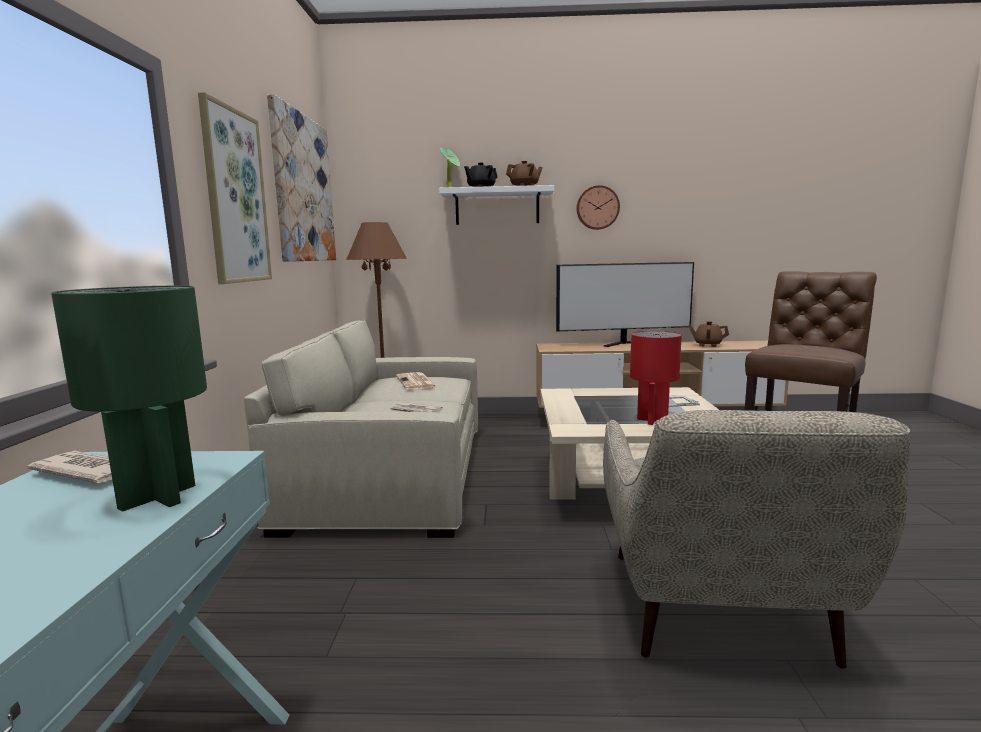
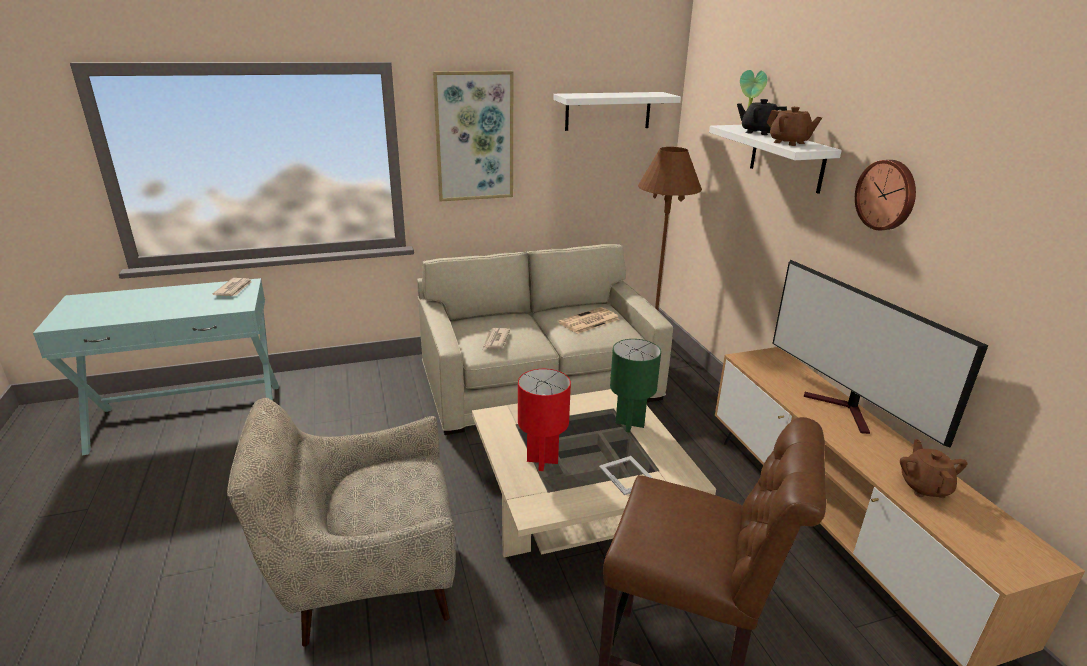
camera: 70 degrees right, 15 degrees up
(157, 497) = (202, 308): green table lamp -> green table lamp (629, 424)
(303, 189) = (608, 111): picture -> white shelf

